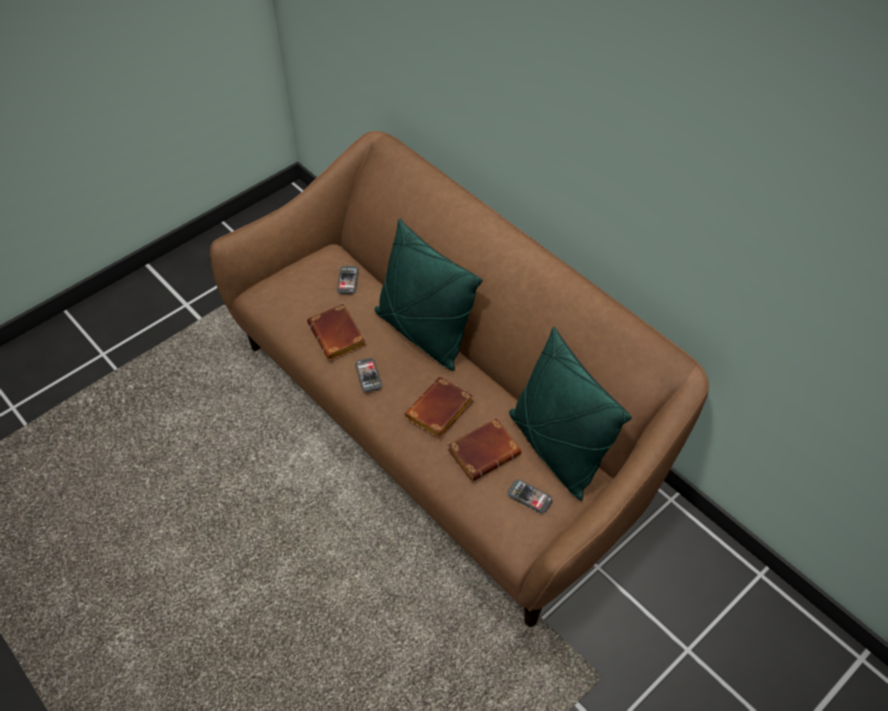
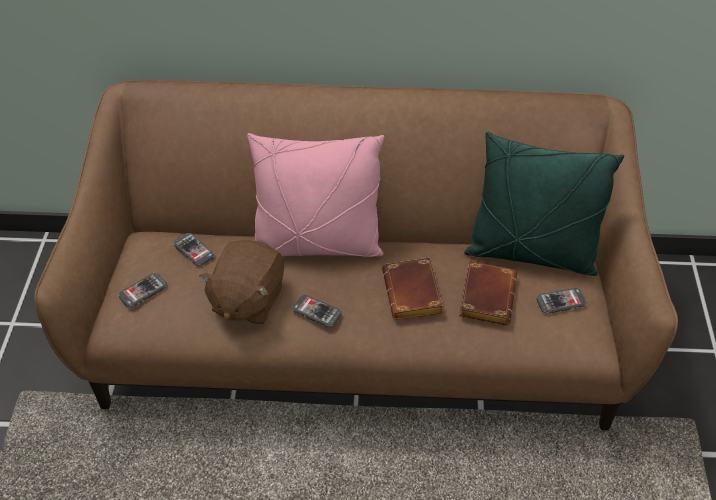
camera: 45 degrees left, 5 degrees down
(291, 285) = (143, 291): none -> phone
(339, 336) = (247, 300): brown book -> brown plush toy
(423, 333) = (317, 245): green pillow -> pink pillow

